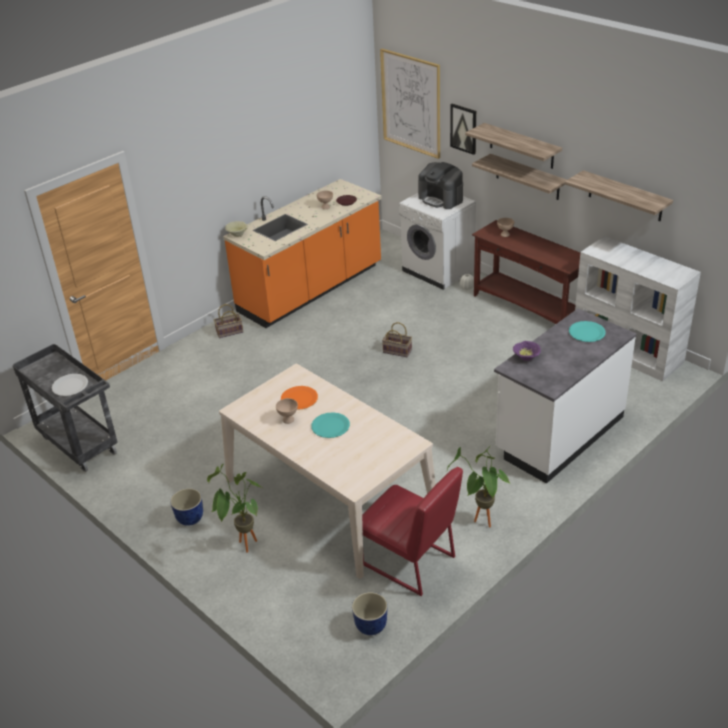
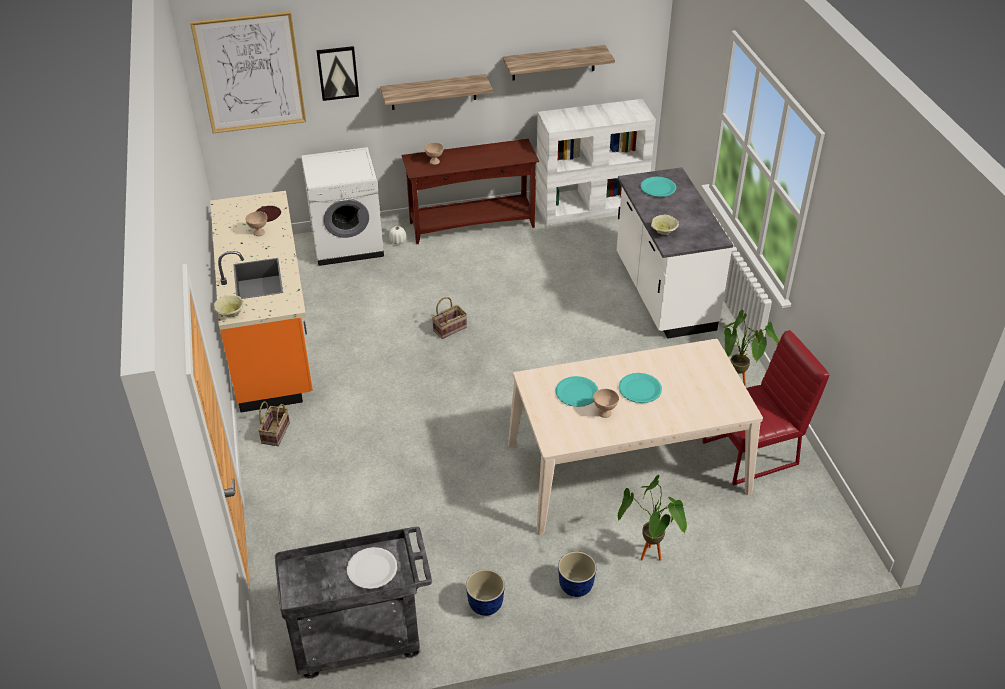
camera: 60 degrees left, 5 degrees up
(299, 399) = (577, 392): orange plate -> turquoise plate
(370, 626) = (814, 512): planter -> planter (485, 606)
(441, 199) = (337, 162): coffee machine -> none
(521, 146) = (421, 61): shelf -> none
(525, 358) = (663, 232): purple bowl -> beige bowl

